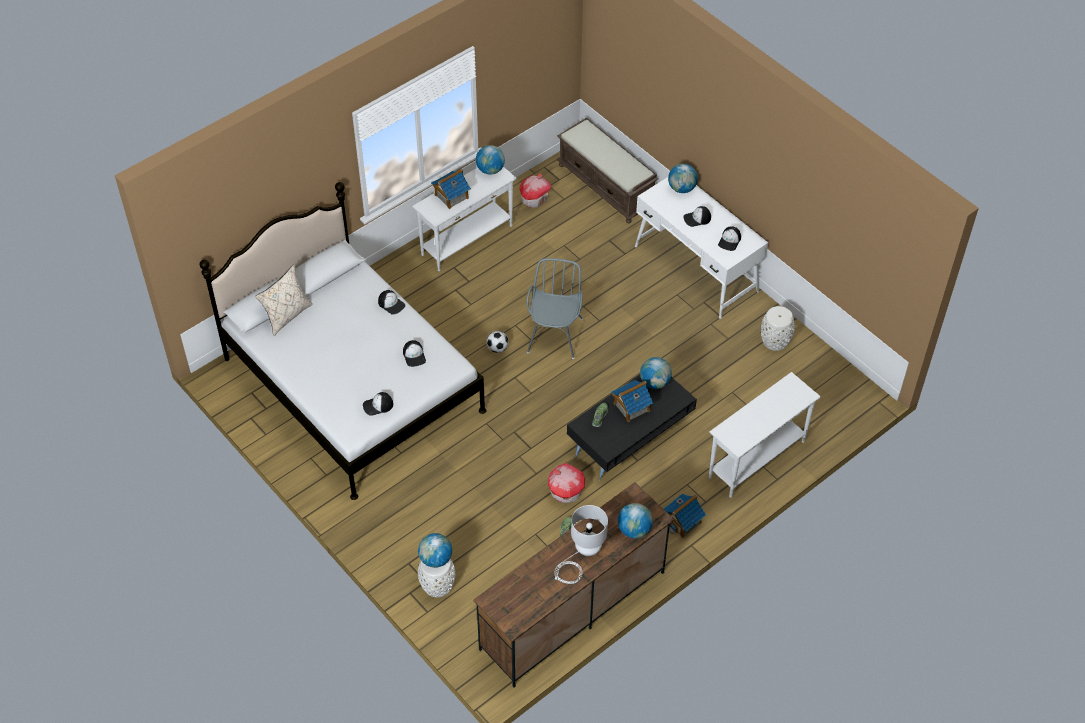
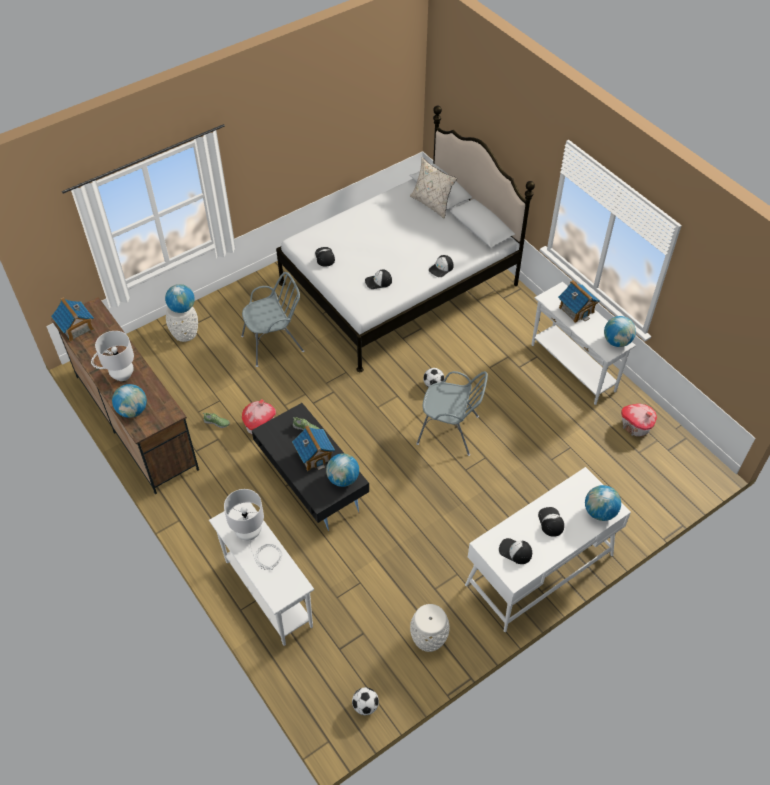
camera: 95 degrees right, 0 degrees up
(447, 493) = (275, 342): none -> grey chair
(606, 186) = (662, 494): brown bench -> none
(682, 521) = (207, 516): toy house -> toy house (76, 328)
(755, 417) = (256, 542): none -> white table lamp
(844, 380) = (365, 706): none -> football

